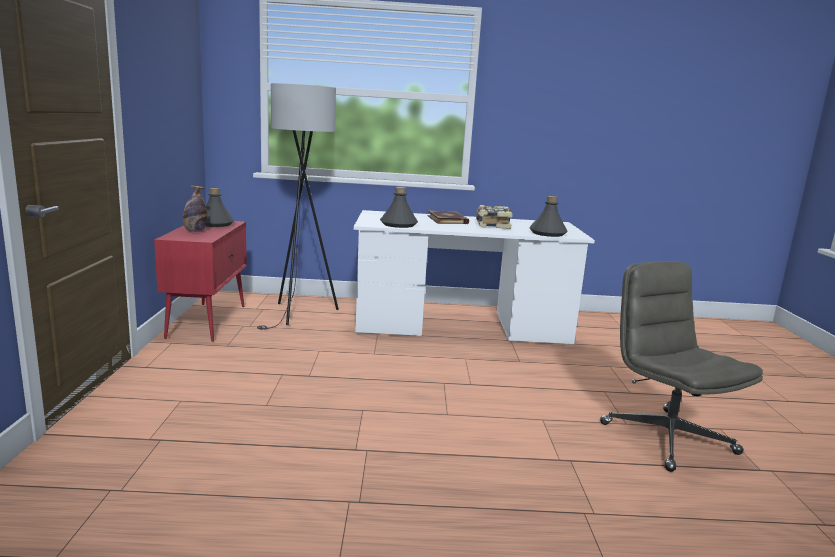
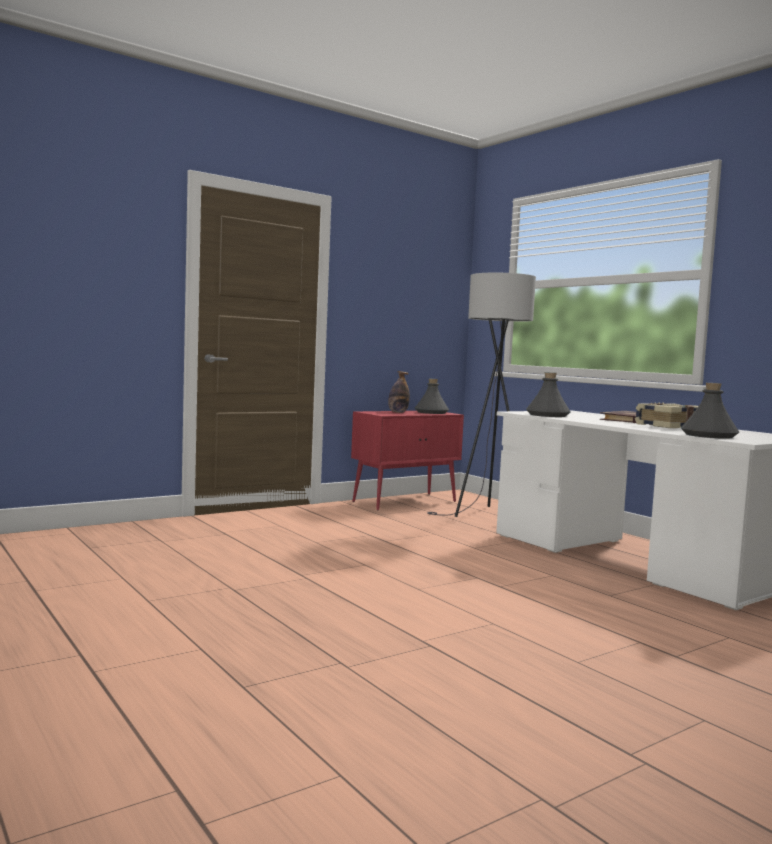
camera: 55 degrees right, 10 degrees down
(666, 437) = (591, 687): grey office chair -> none

